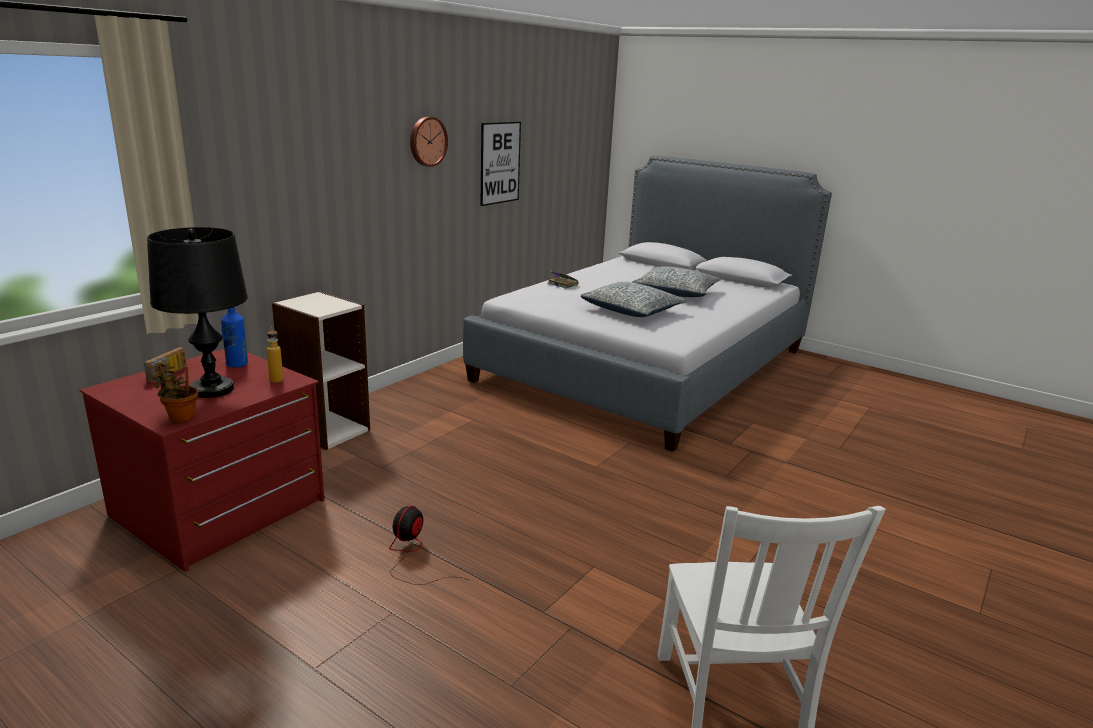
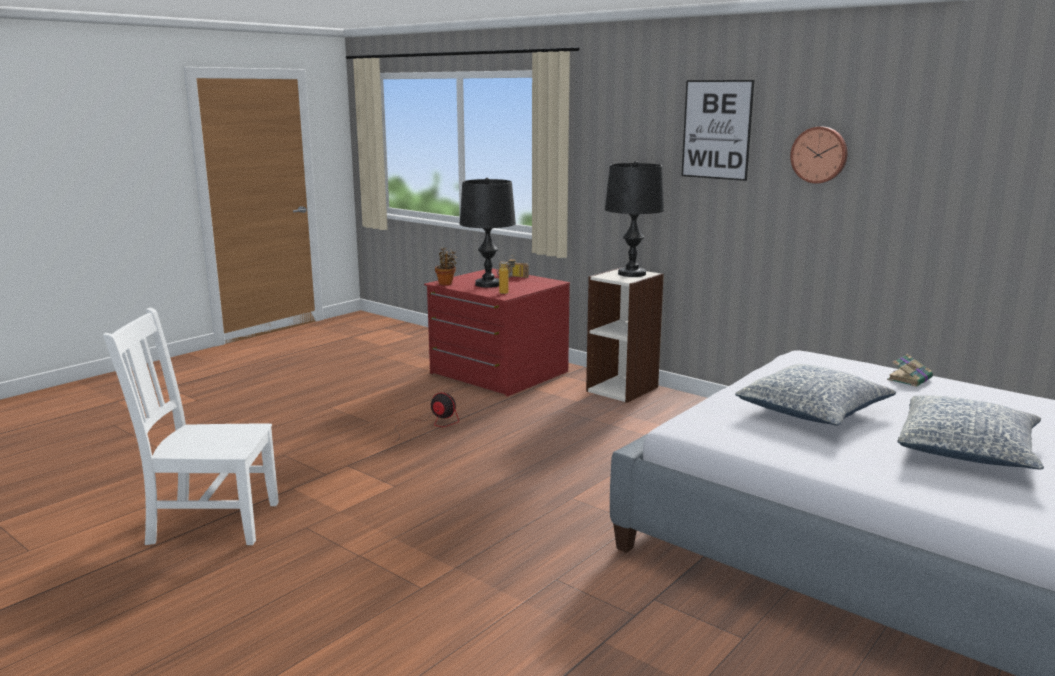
camera: 95 degrees right, 5 degrees down
(237, 364) = (532, 285): blue bottle -> none
(315, 301) = (632, 274): none -> black table lamp
(500, 163) = (961, 199): picture -> picture (716, 130)

